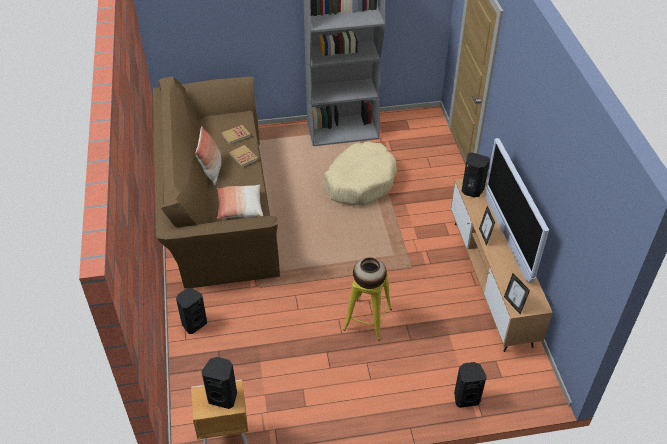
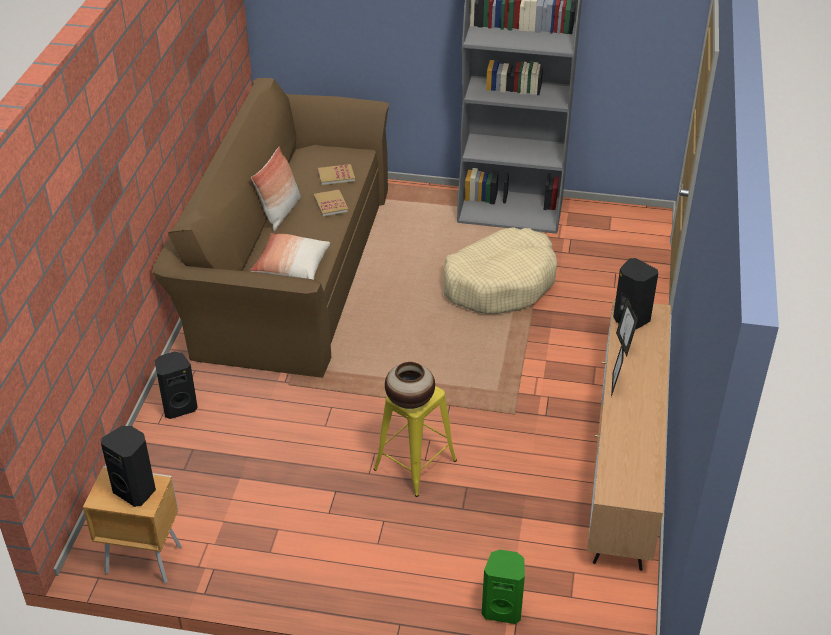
camera: 20 degrees right, 5 degrees down
(466, 397) = (502, 609): black speaker -> green speaker
(507, 238) = (648, 395): television -> none
(513, 304) = (608, 486): picture frame -> picture frame (624, 344)

